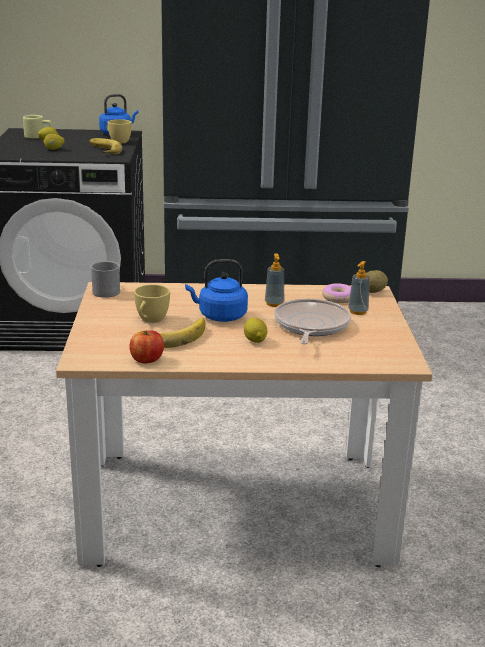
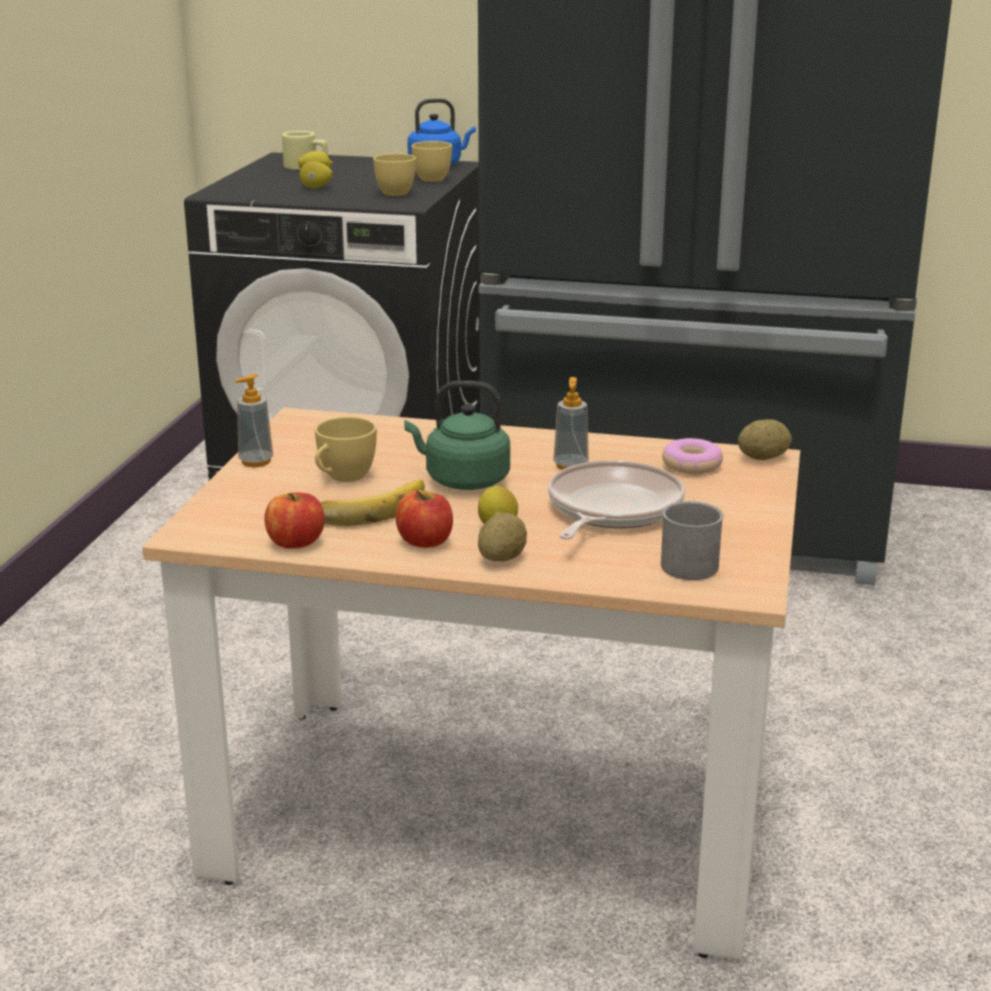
camera: 15 degrees right, 0 degrees up
(102, 150) = (392, 192): banana -> yellow cup
(106, 290) = (302, 423): grey mug -> grey mug (689, 562)
(220, 316) = (462, 480): blue kettle -> green kettle
(220, 352) = (425, 542): none -> apple
(268, 358) = (502, 558): none -> potato
(358, 311) = (713, 491): soap dispenser -> soap dispenser (256, 462)

